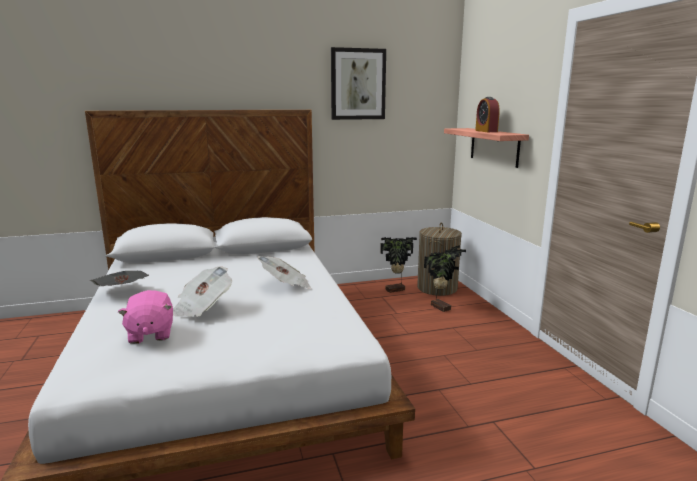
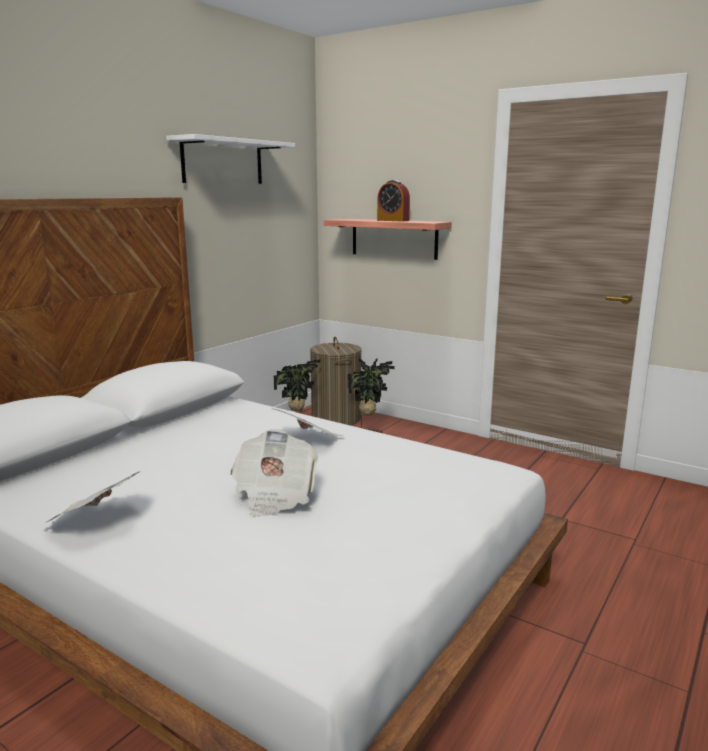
camera: 40 degrees left, 0 degrees up
(150, 334) = (287, 545): pink plush toy -> none
(358, 84) = (223, 162): picture -> white shelf

